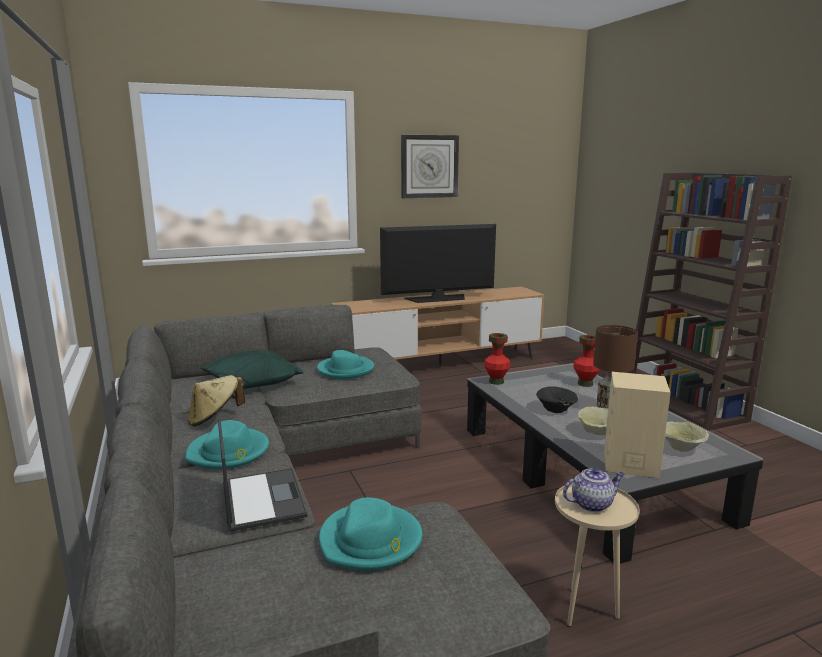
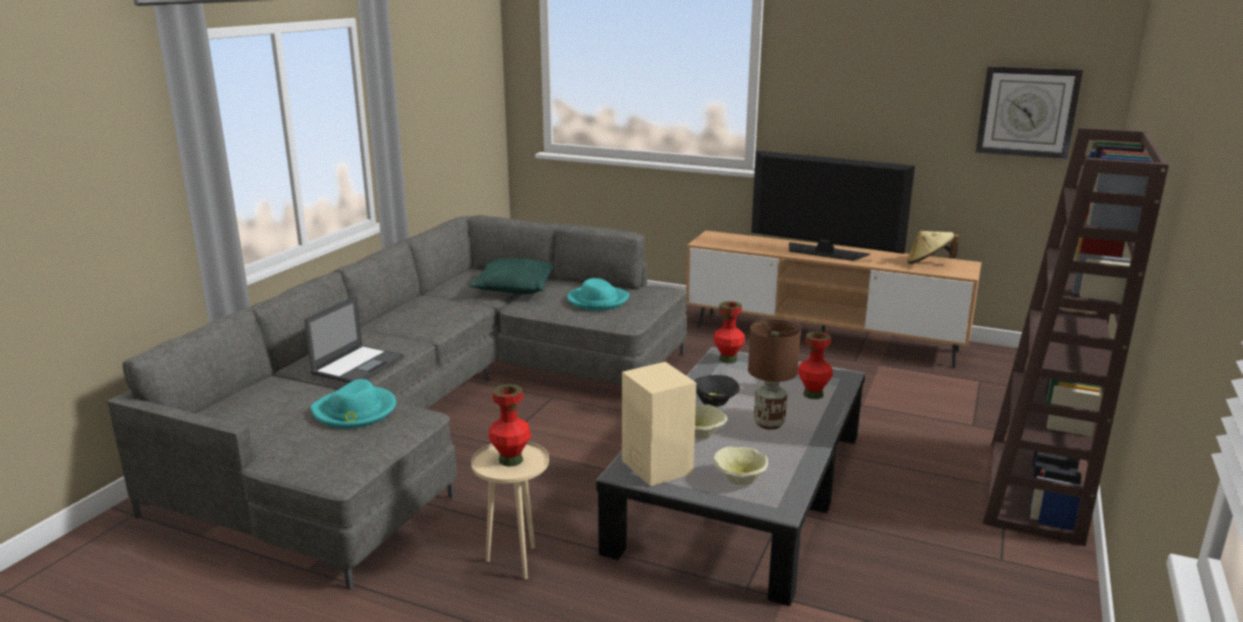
camera: 45 degrees right, 5 degrees up
(215, 418) = (438, 306): beige hat -> beige hat (929, 263)
(228, 452) = (399, 331): turquoise hat -> none
(429, 166) = (860, 75): wall clock -> wall clock (1027, 112)
(592, 504) = (511, 460): teapot -> red vase

